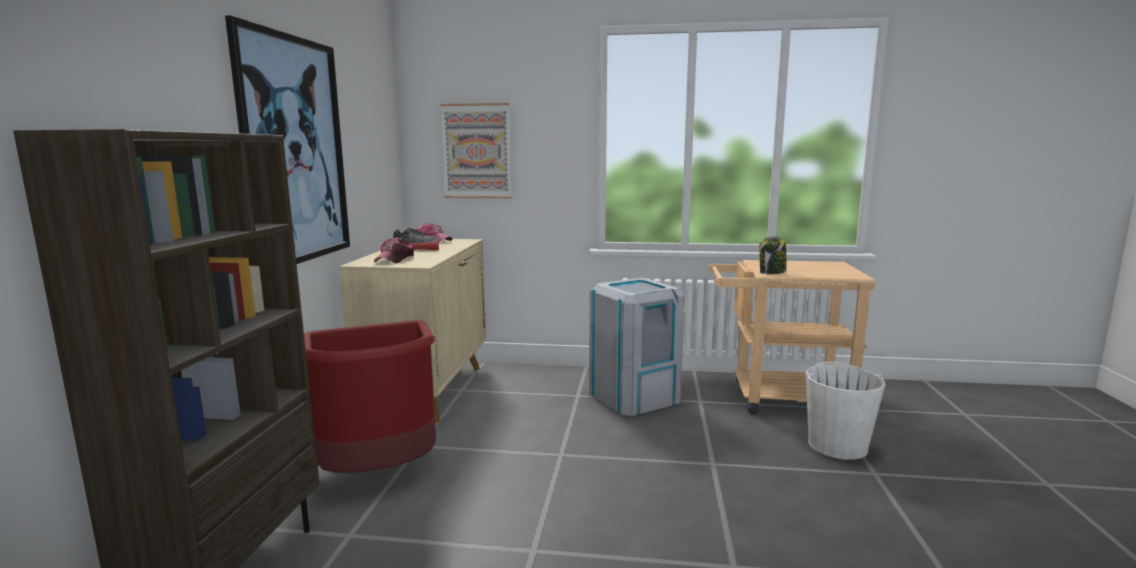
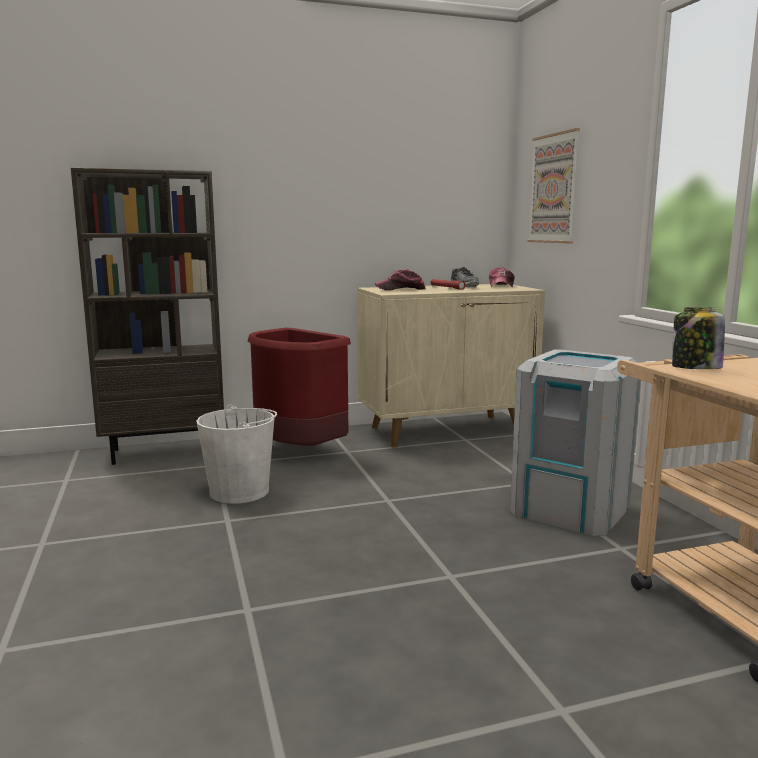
camera: 65 degrees right, 0 degrees up
(295, 151) = (318, 188): picture -> none
(837, 445) = (624, 670): white bucket -> white bucket (240, 491)

